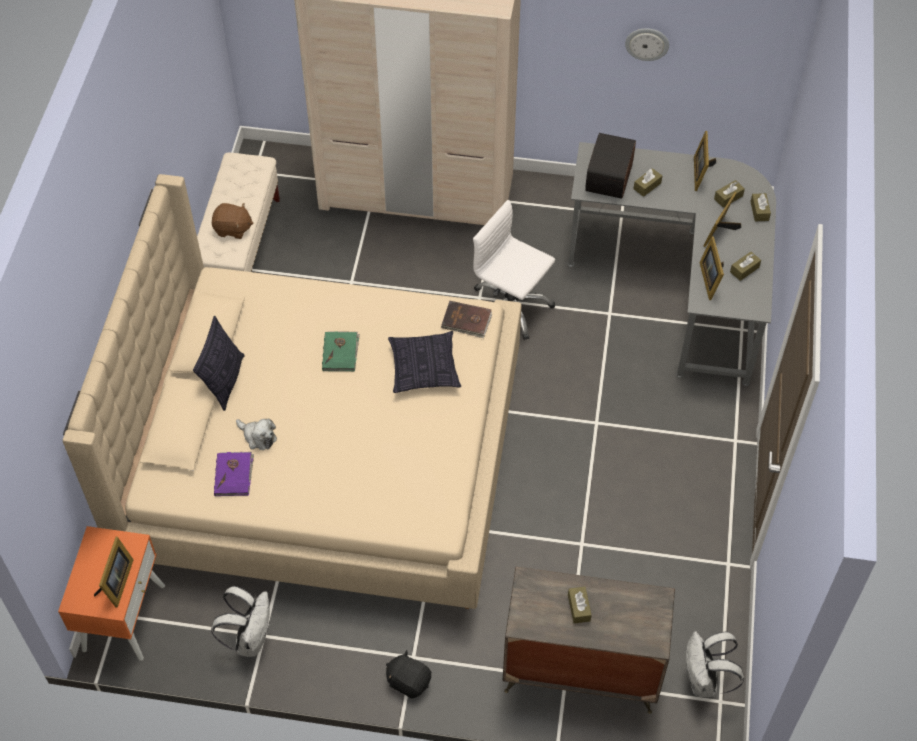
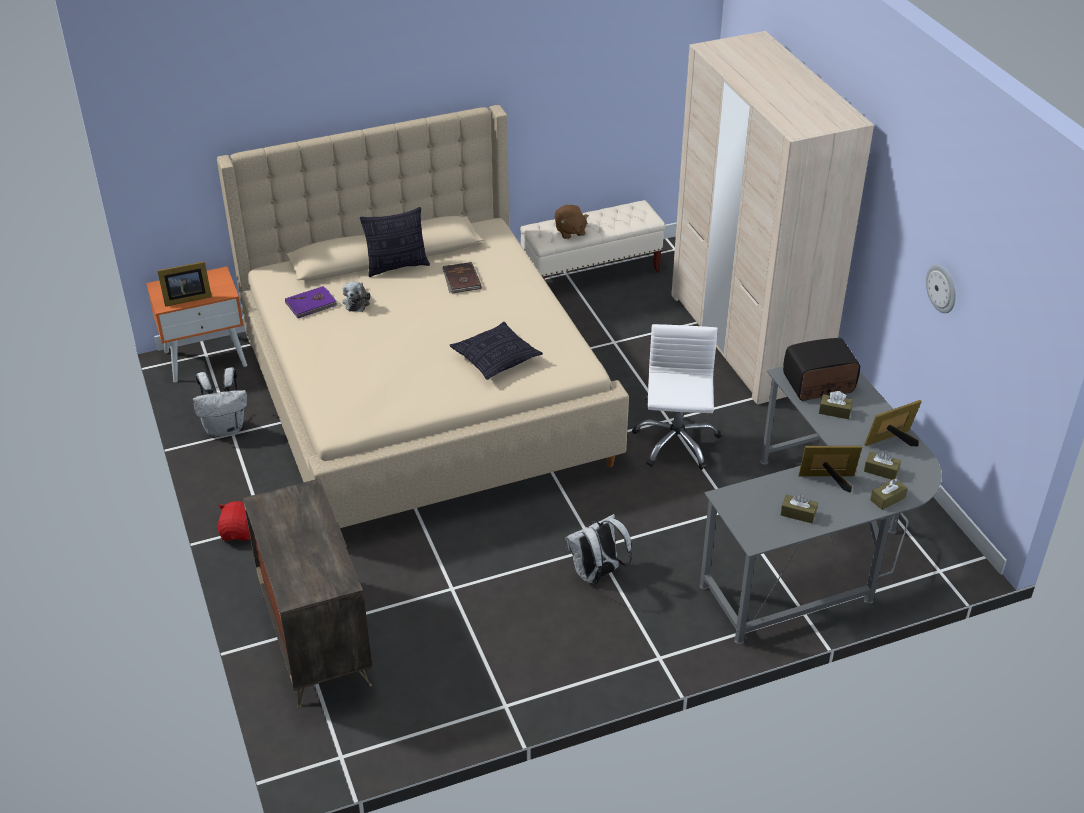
camera: 60 degrees right, 15 degrees down
(340, 352) = (474, 310): green book -> none
(408, 681) = (238, 532): black plush toy -> red plush toy
(466, 321) = (568, 364): brown book -> brown book (461, 280)
(579, 608) = (300, 533): brown tissue box -> none
(704, 681) = (356, 736): white backpack -> white backpack (596, 574)
(711, 279) = (761, 494): picture frame -> none

